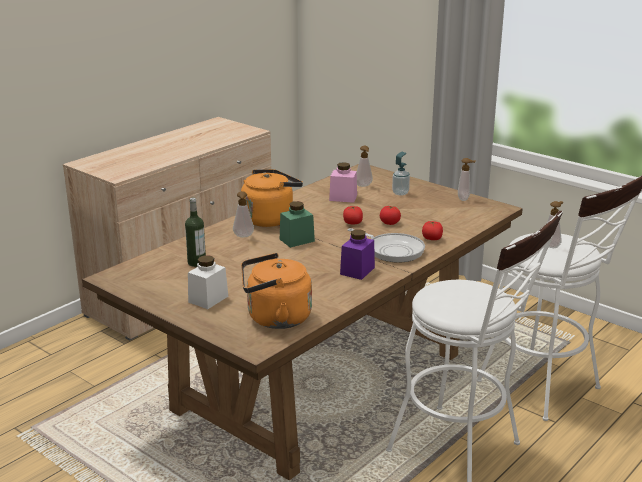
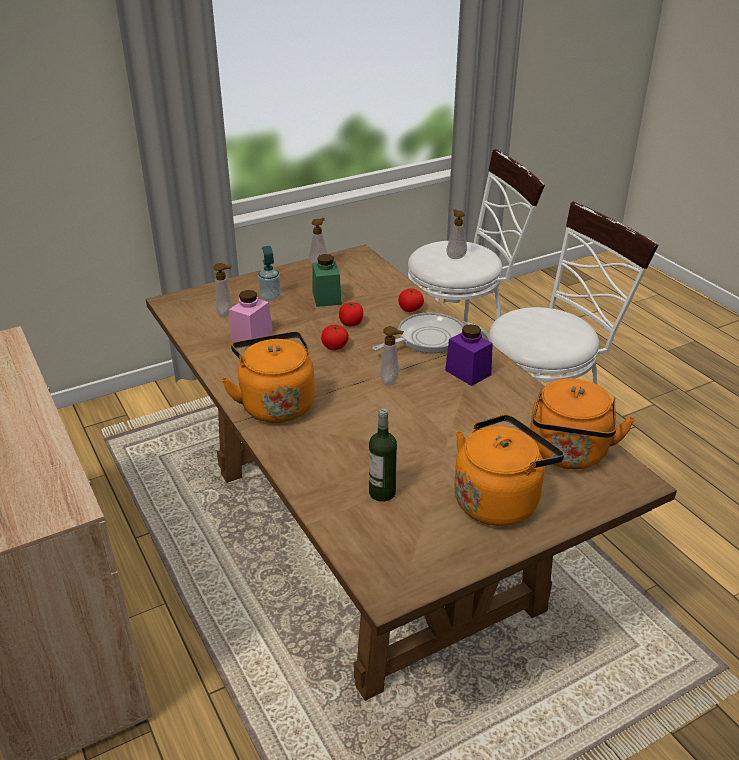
camera: 70 degrees left, 10 degrees up
(208, 299) = (499, 500): white jar -> orange kettle
(243, 236) = (320, 436): soap dispenser -> soap dispenser (391, 381)
(297, 240) = (359, 396): green jar -> green jar (326, 297)

